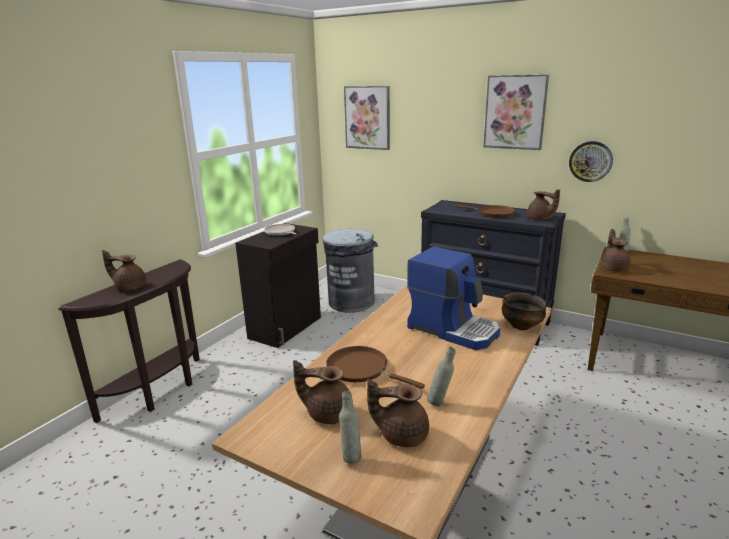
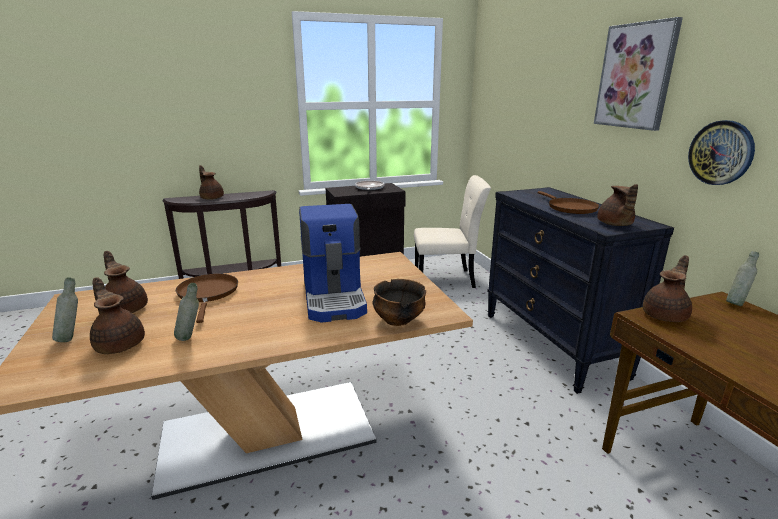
camera: 40 degrees right, 0 degrees up
(351, 302) = (447, 279): grey trash can -> beige chair
(367, 117) = (504, 86): picture -> none

